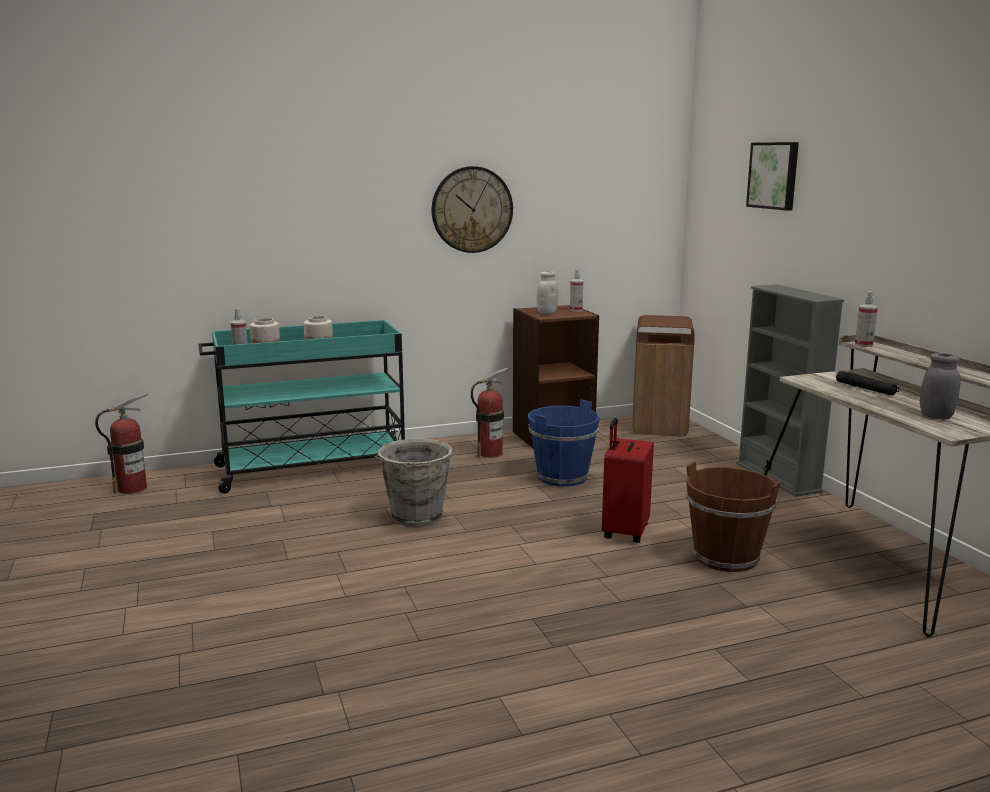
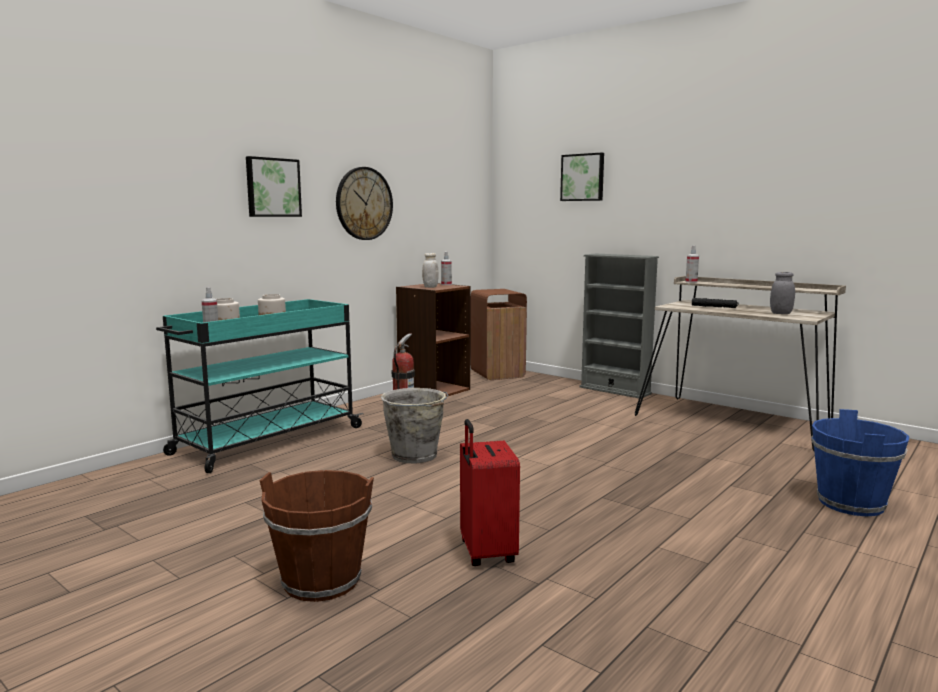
camera: 30 degrees left, 5 degrees down
(132, 488) = (97, 488): fire extinguisher -> none
(347, 196) = (272, 187): none -> picture
(562, 477) = (481, 412): blue bucket -> blue bucket (850, 503)
(624, 532) = (575, 436): red suitcase -> red suitcase (485, 553)
(726, 557) = (657, 437): brown bucket -> brown bucket (322, 581)

